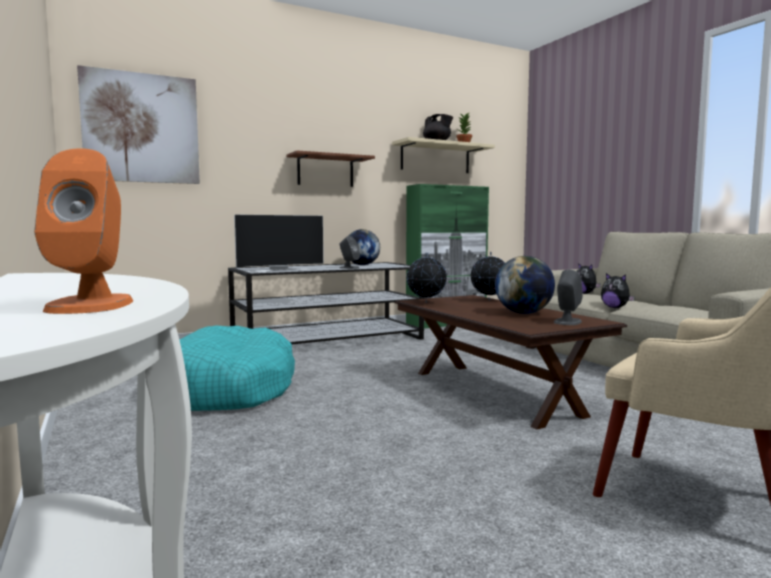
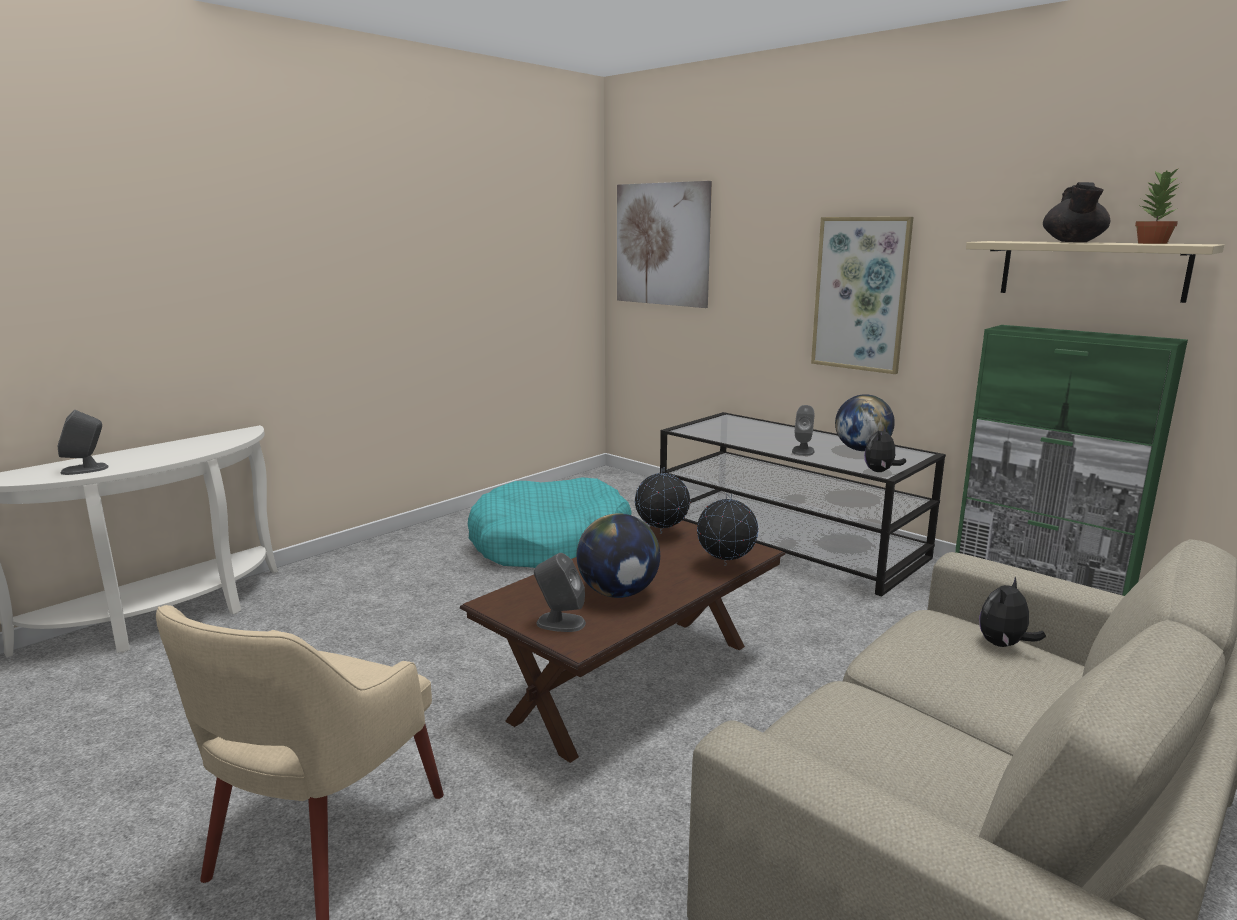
camera: 70 degrees right, 10 degrees up
(91, 305) = (85, 469): orange speaker -> grey speaker
(280, 270) = (716, 432): television -> none
(325, 171) = (860, 294): brown shelf -> picture
(615, 308) = (878, 682): plush toy -> plush toy (880, 472)

